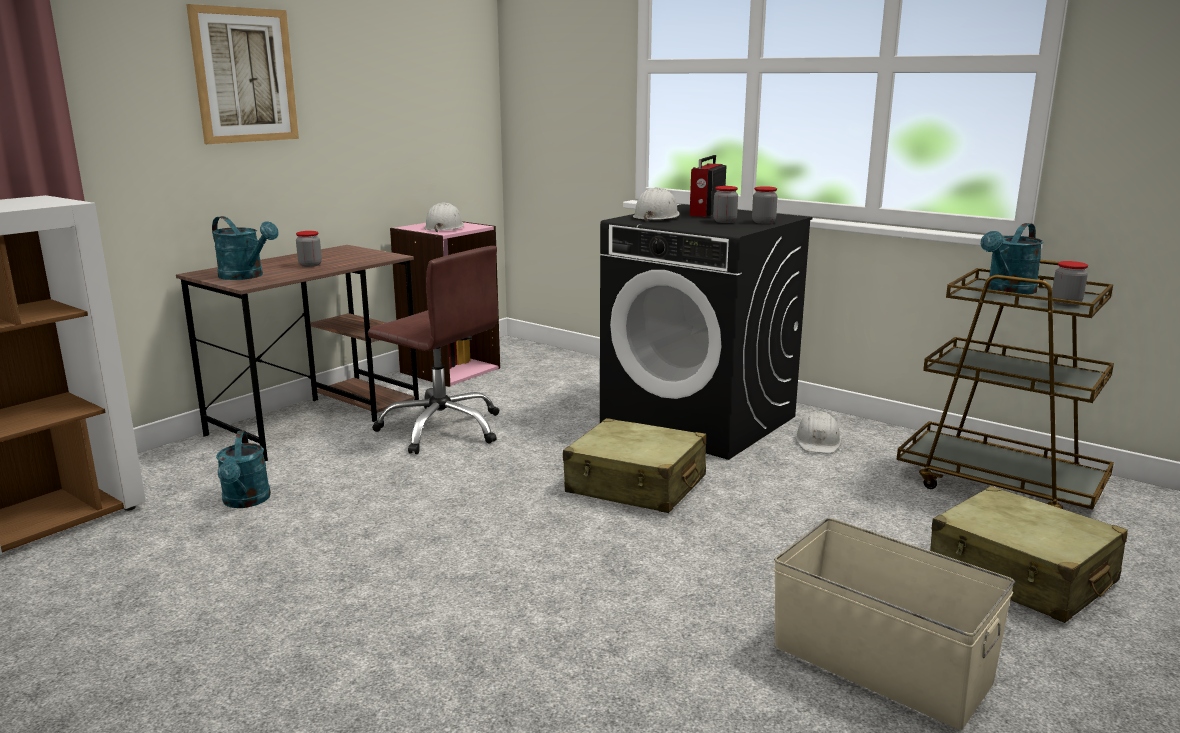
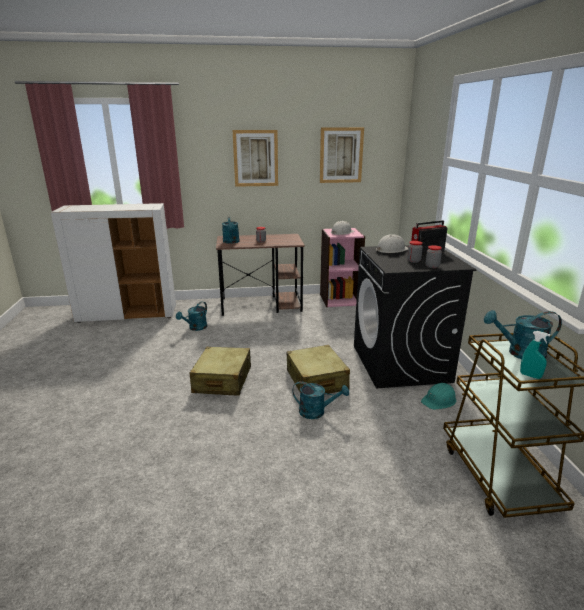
camera: 45 degrees right, 5 degrees up
(404, 71) = (341, 155): none -> picture
(442, 428) = (292, 324): brown office chair -> none
(716, 521) = (317, 412): none -> turquoise watering can
(818, 441) = (439, 400): white hard hat -> turquoise hard hat
(880, 662) = (263, 504): beige storage box -> none
(1021, 575) = (403, 520): beige suitcase -> beige suitcase (222, 380)
(1066, 304) = (530, 376): jar -> turquoise spray bottle

